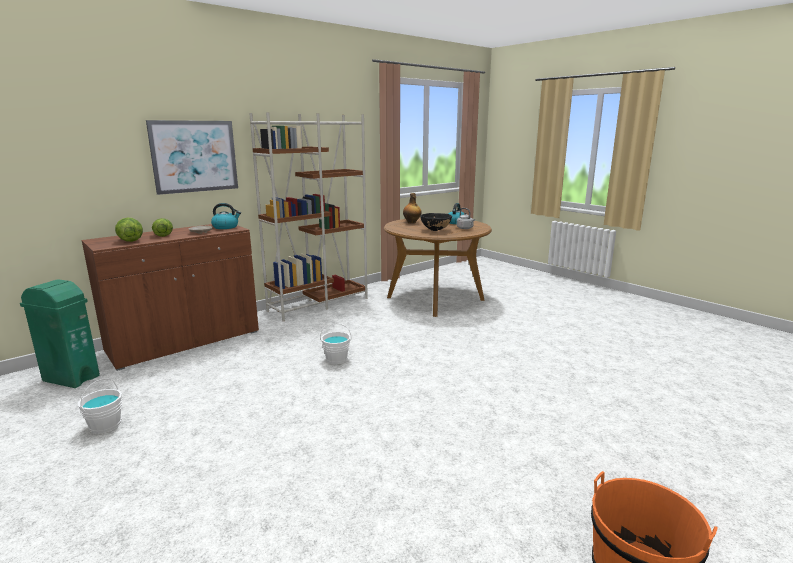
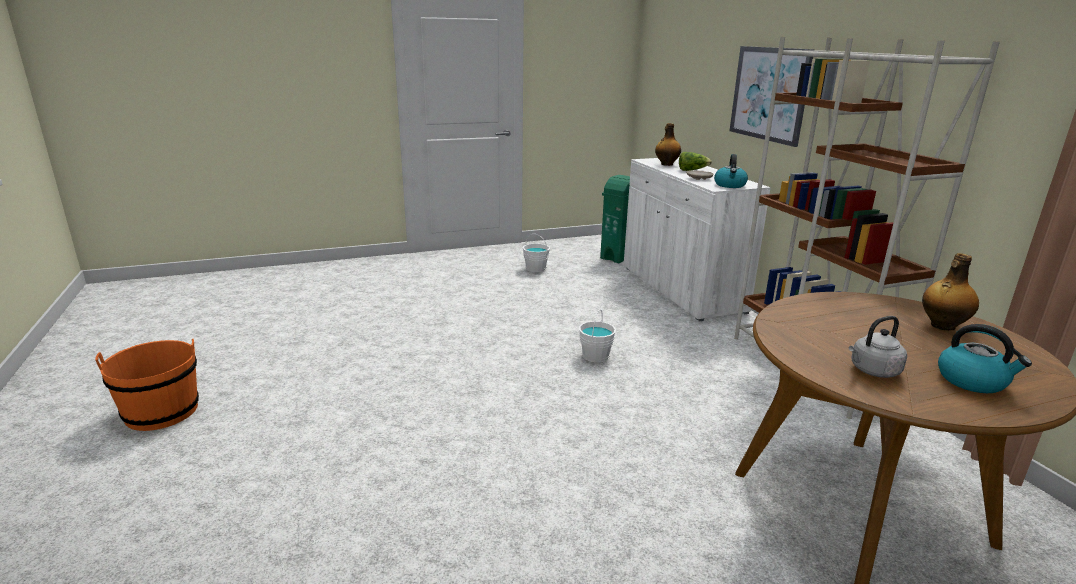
camera: 110 degrees right, 5 degrees up
(130, 241) = (666, 164): lettuce -> bottle
(185, 342) = (681, 289): brown cabinet -> white cabinet
(435, 230) = (837, 331): black bowl -> none

